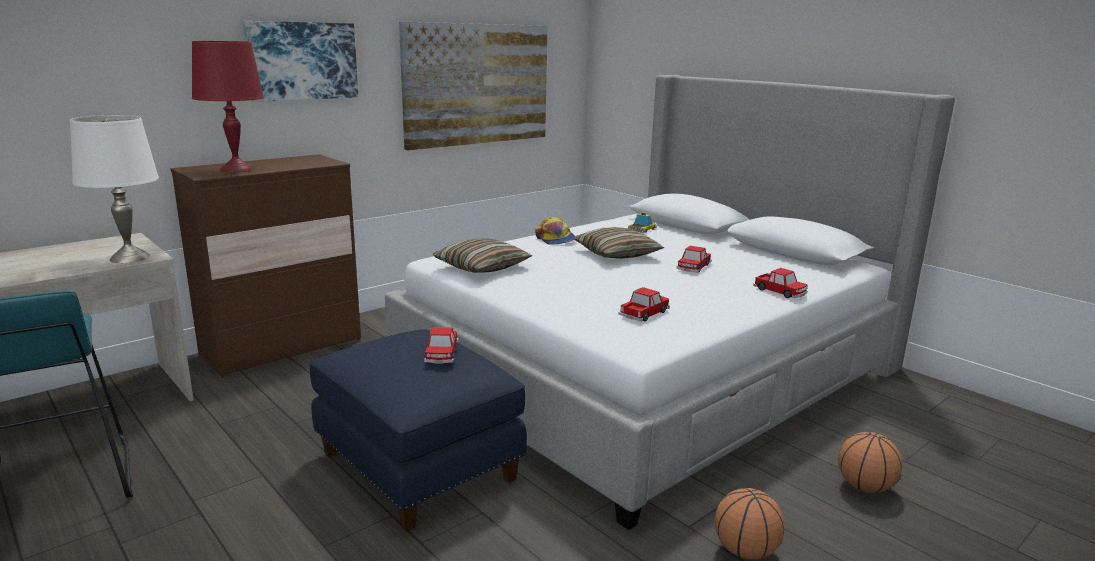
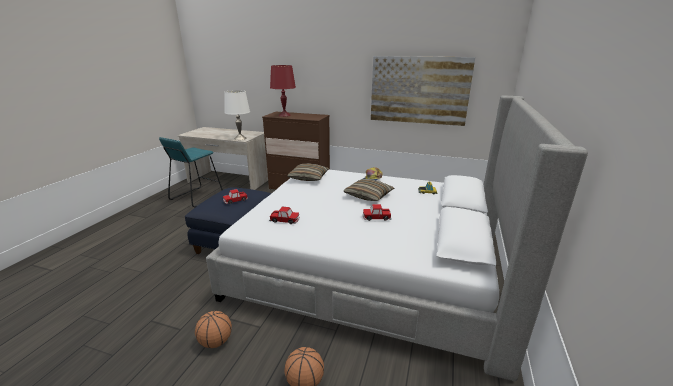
camera: 60 degrees right, 5 degrees up
(302, 61) = (325, 74): picture -> none
(780, 291) = (365, 249): toy car -> none

